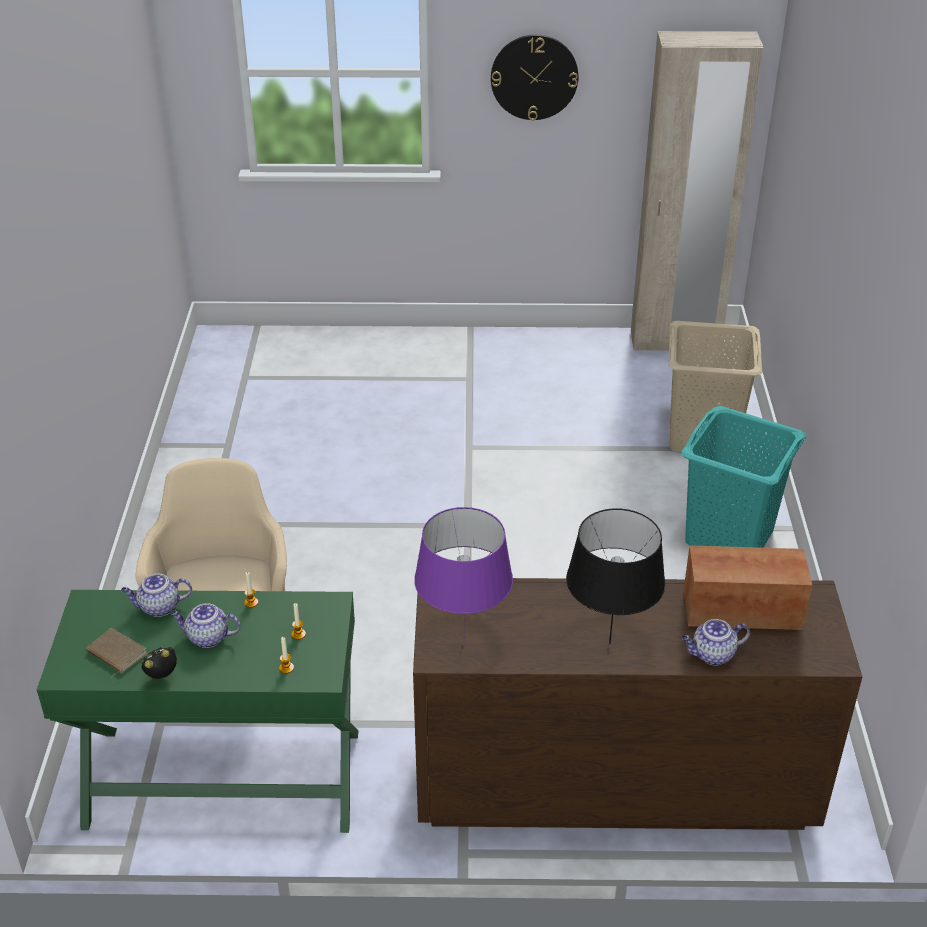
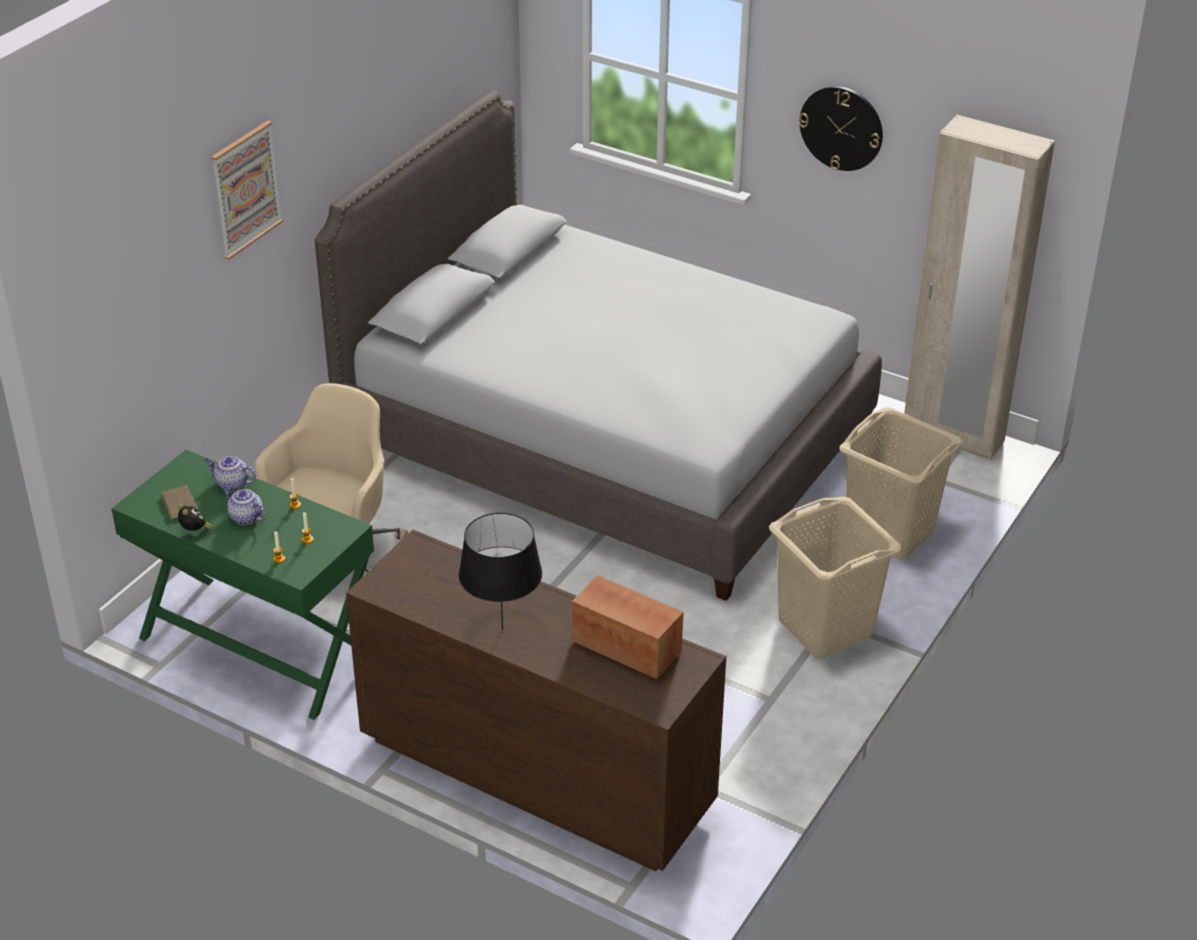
camera: 30 degrees right, 0 degrees up
(39, 264) = (245, 189): none -> picture
(163, 676) = (195, 531): alarm clock -> alarm clock turned 60 degrees clockwise
(395, 441) = (605, 438): none -> grey bed
(463, 642) = (399, 586): purple table lamp -> none
(712, 655) = (569, 668): teapot -> none
(729, 537) = (825, 628): turquoise laundry basket -> beige laundry basket

